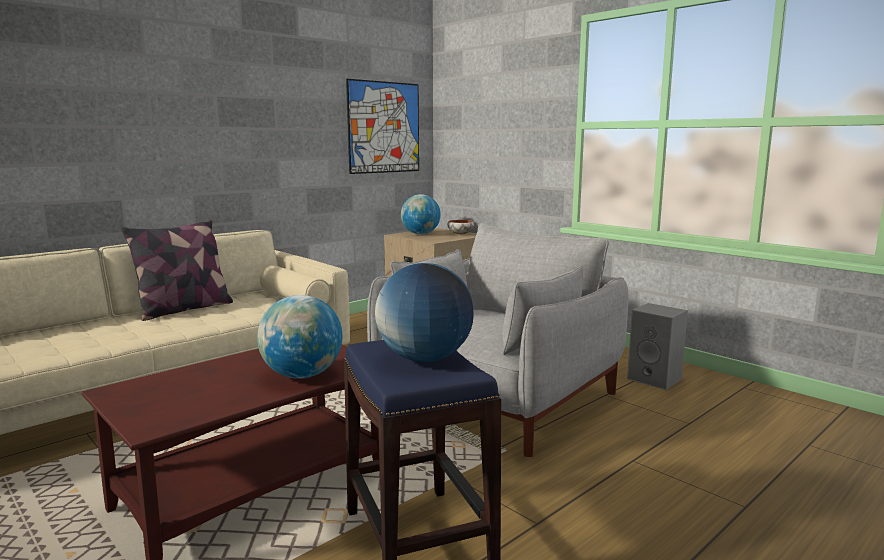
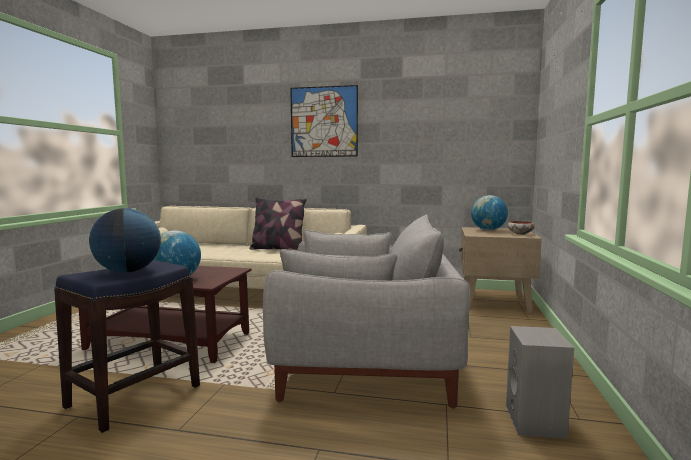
camera: 55 degrees right, 5 degrees down
(384, 127) = (477, 139): picture -> picture (324, 122)

